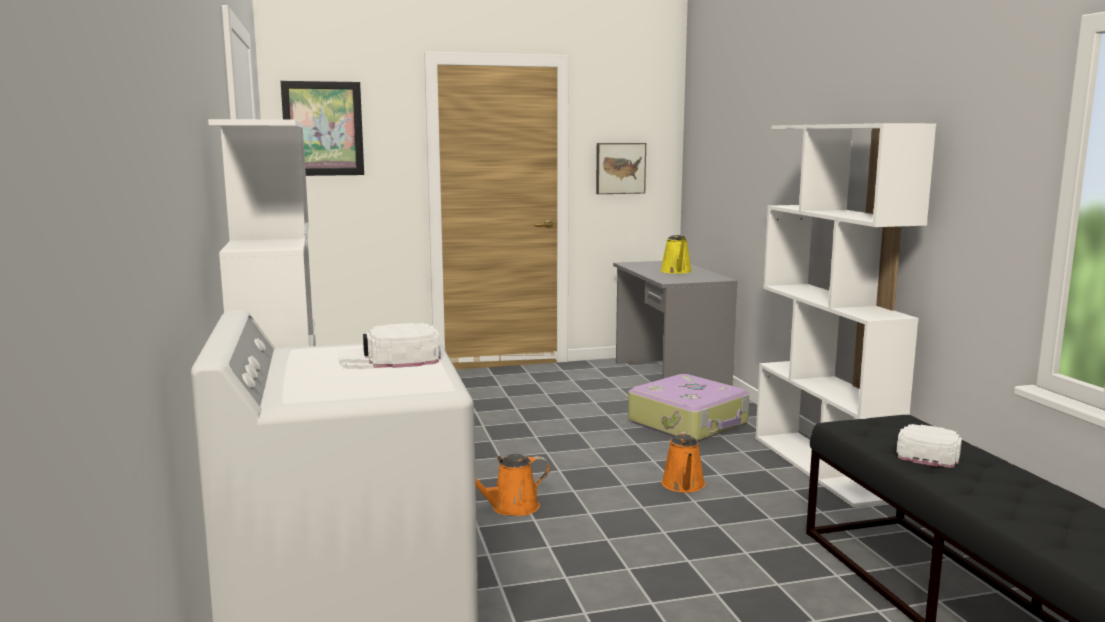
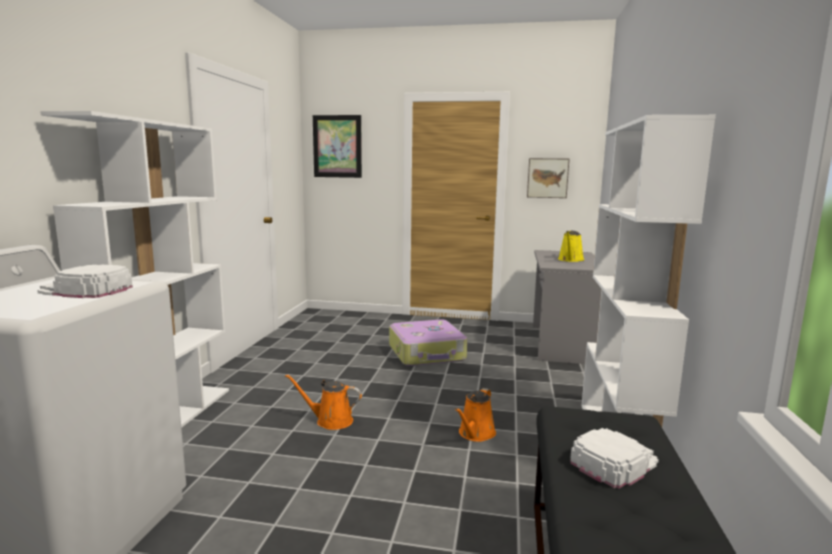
camera: 25 degrees right, 0 degrees up
(689, 422) = (538, 382): suitcase -> suitcase (427, 353)

